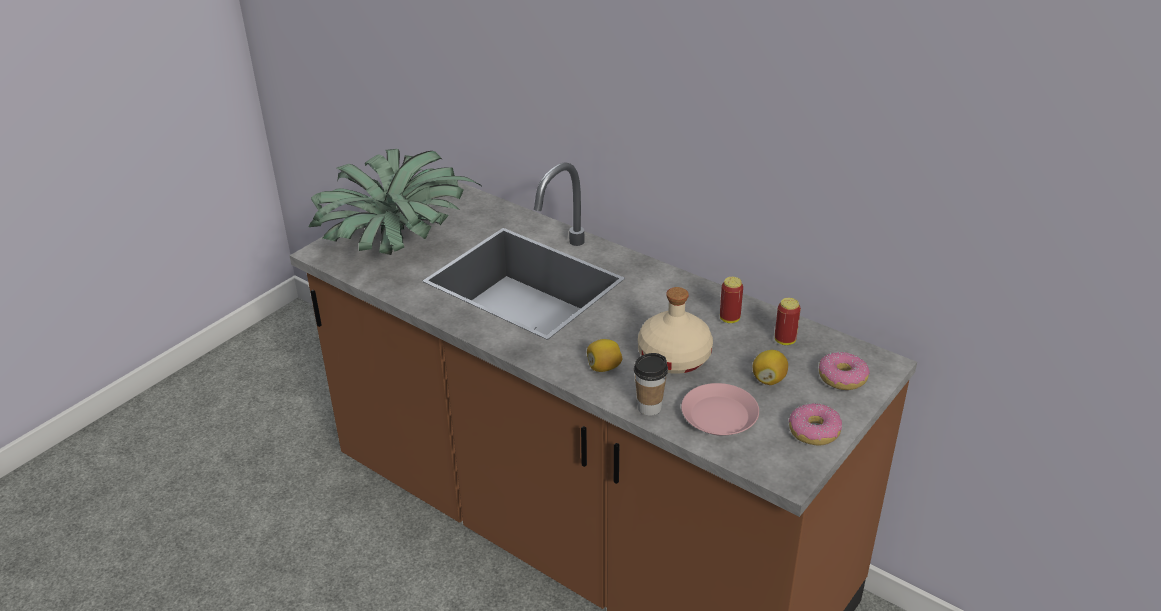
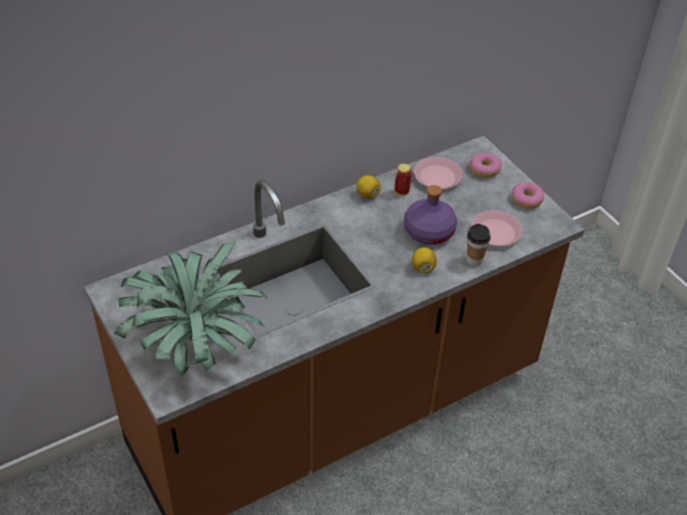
camera: 70 degrees left, 10 degrees up
(674, 357) = (428, 231): beige bottle -> purple bottle
(768, 379) = (471, 199): lemon -> lemon (368, 194)
(785, 340) = (437, 177): can -> pink plate

